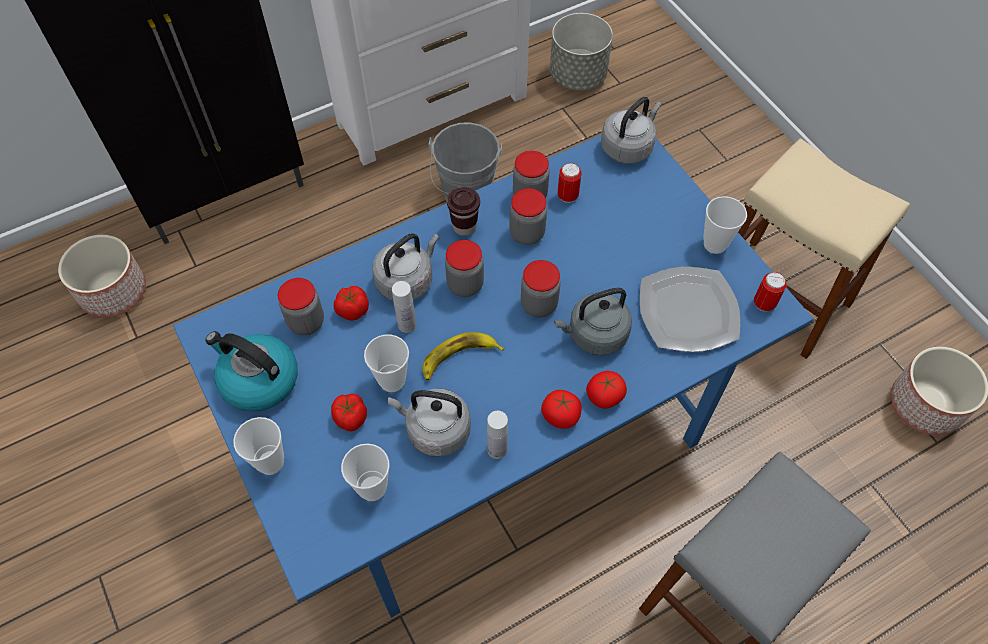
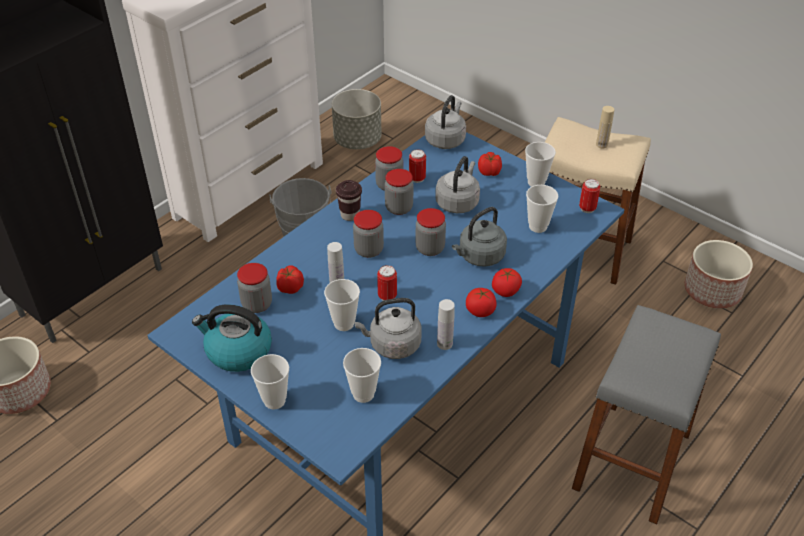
camera: 20 degrees left, 15 degrees down
(351, 419) = (324, 355): tomato -> tomato (489, 172)
(407, 280) = (323, 258): grey kettle -> grey kettle (458, 202)
(458, 358) = (387, 296): banana -> can
(687, 312) = (538, 226): plate -> cup
(838, 197) = (602, 144): none -> beige bottle

